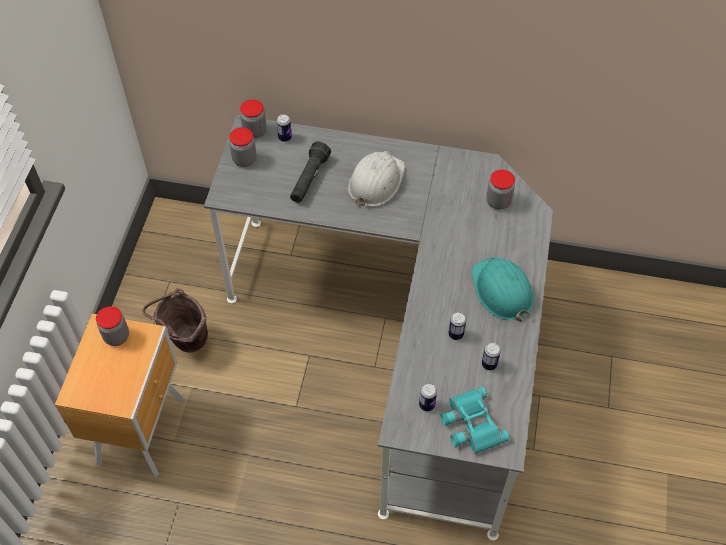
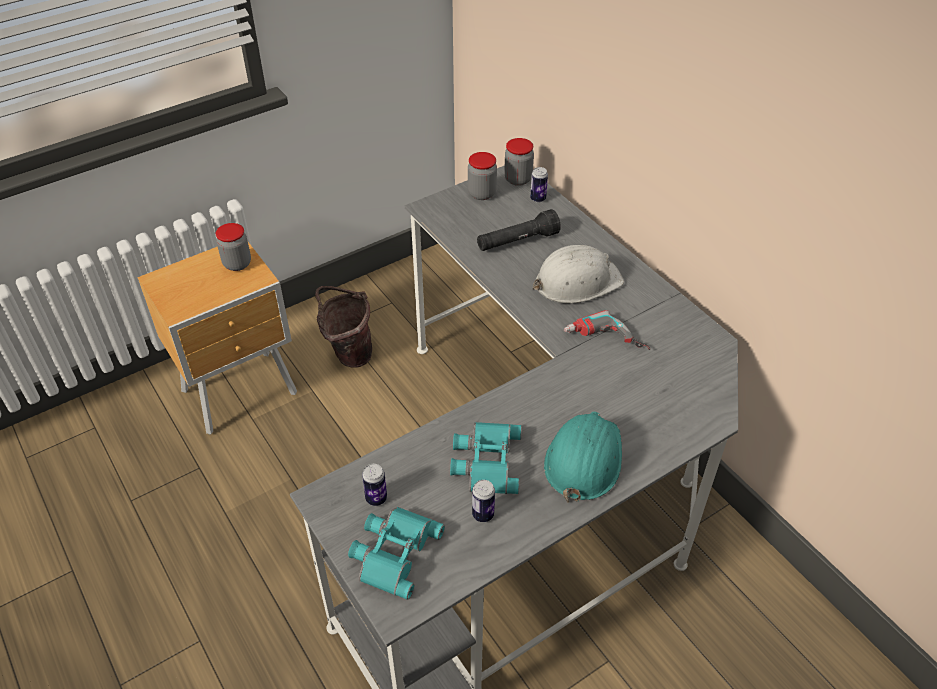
camera: 45 degrees right, 10 degrees down
(434, 210) = (604, 342): none -> power drill
(455, 334) = (485, 461): can -> turquoise binoculars
(498, 201) = (683, 379): jar -> none

